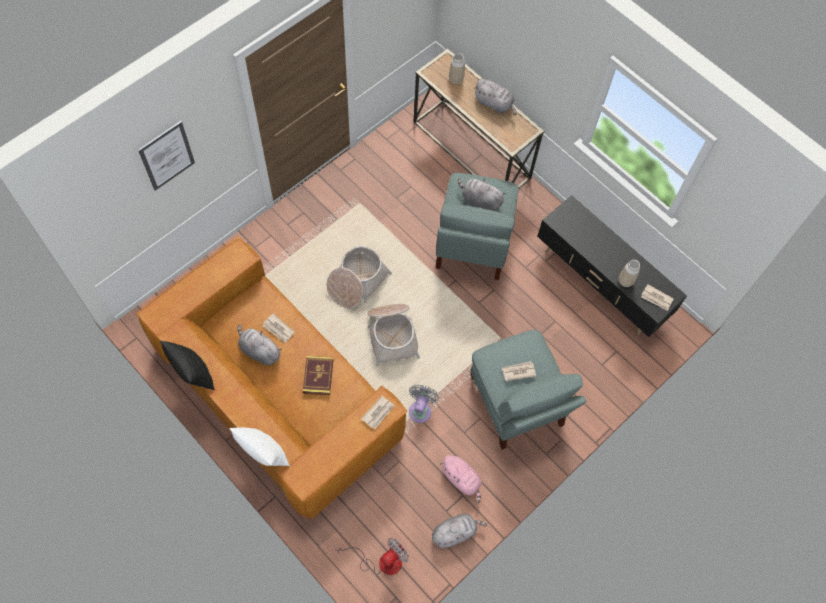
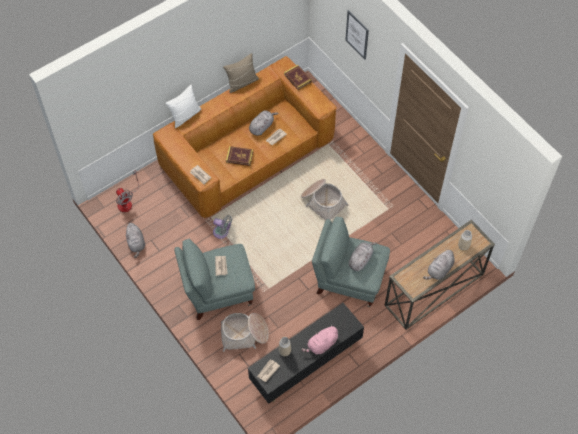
camera: 100 degrees right, 5 degrees down
(183, 292) = (297, 78): none -> book
(193, 373) = (242, 83): black pillow -> beige pillow
(392, 334) = (279, 220): basket -> basket (244, 335)
(462, 479) = (170, 251): pink plush toy -> pink plush toy (321, 345)

